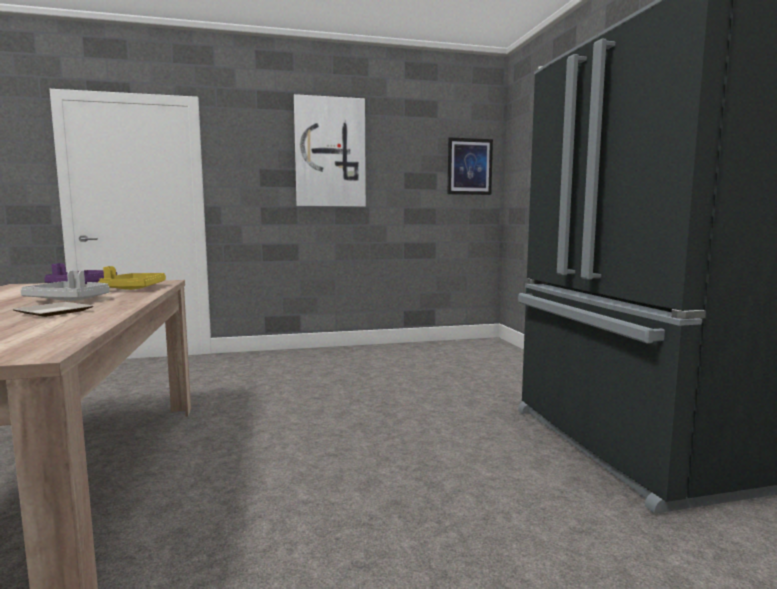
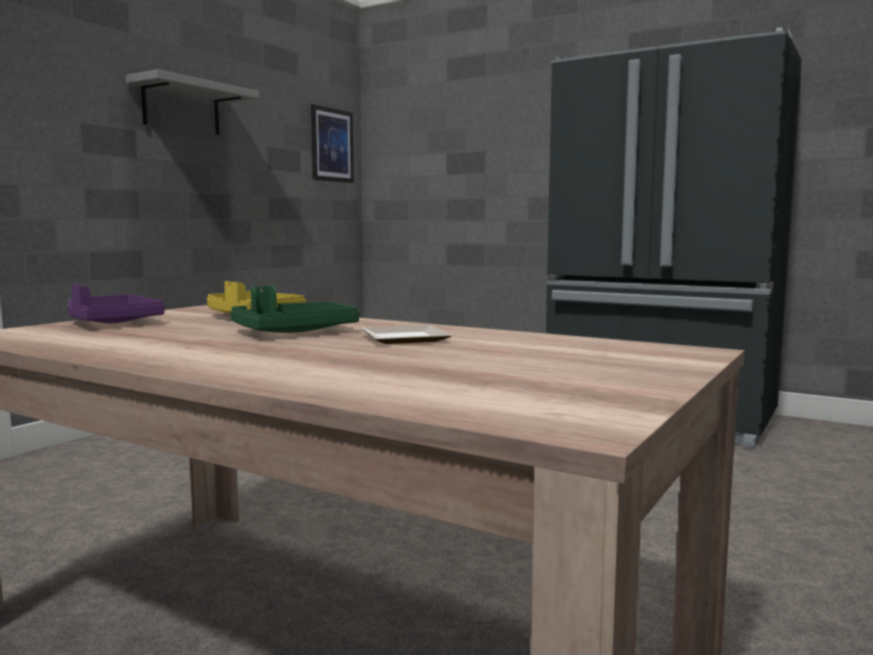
camera: 45 degrees left, 0 degrees up
(70, 300) = (293, 332): grey tray -> green tray
(330, 152) = (181, 107): picture -> grey shelf

